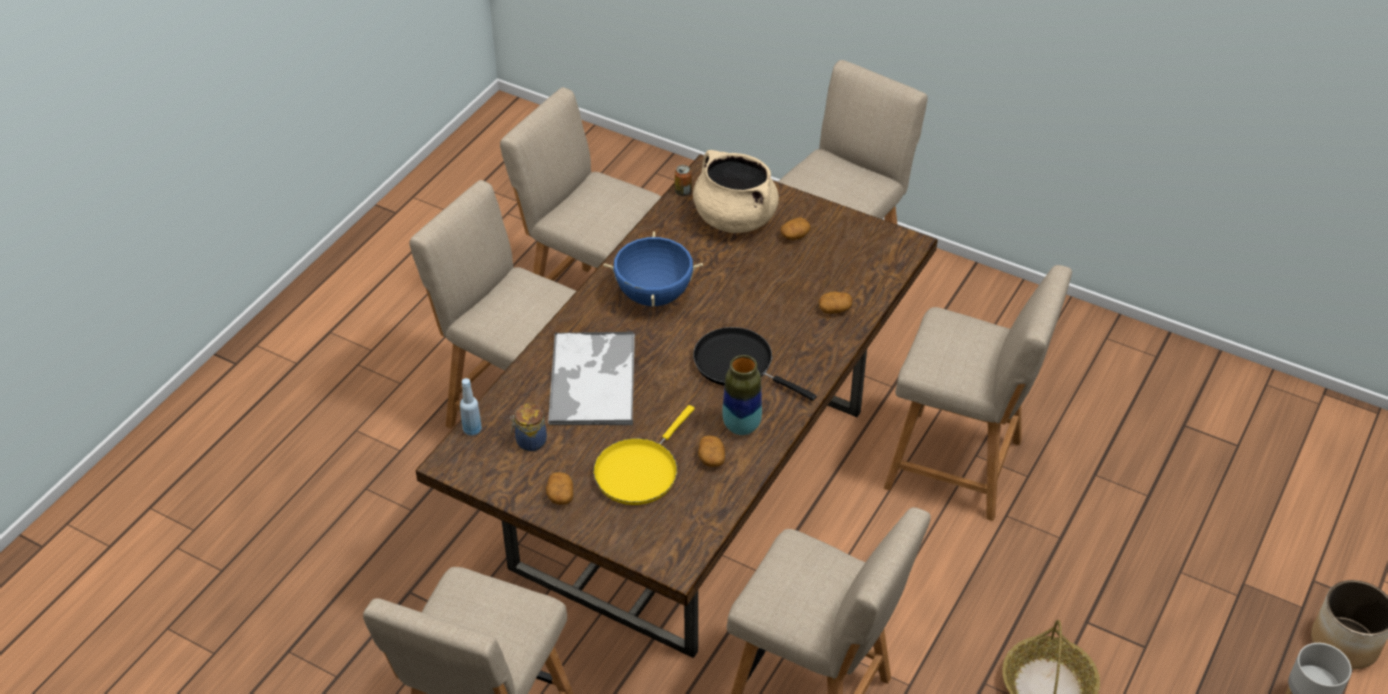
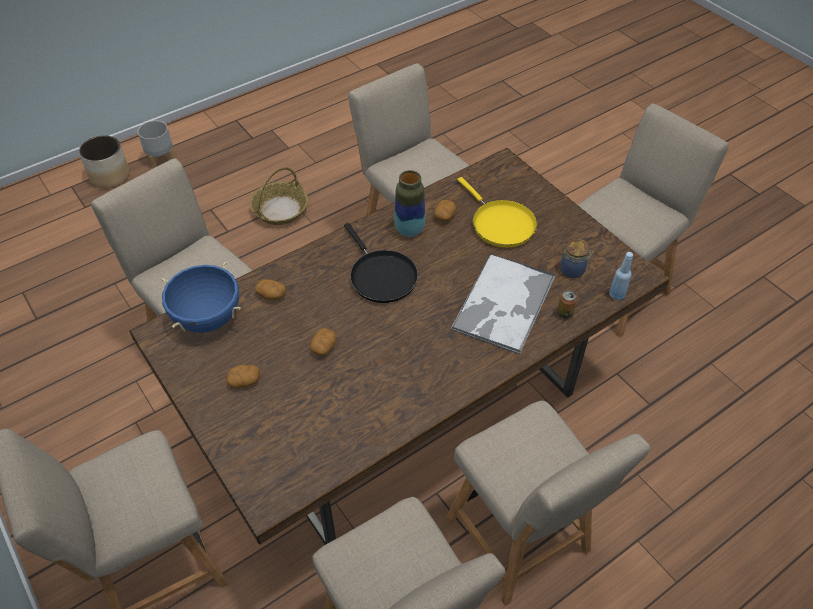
camera: 155 degrees left, 5 degrees up
(560, 495) = (564, 226): potato -> potato (324, 347)
(639, 471) = (500, 224): yellow frying pan -> yellow frying pan turned 90 degrees clockwise
(654, 295) = (412, 364): blue cooking pot -> blue cooking pot (208, 318)
(683, 192) = (311, 483): can -> can (564, 313)
(734, 218) = (284, 425): beige cooking pot -> none

